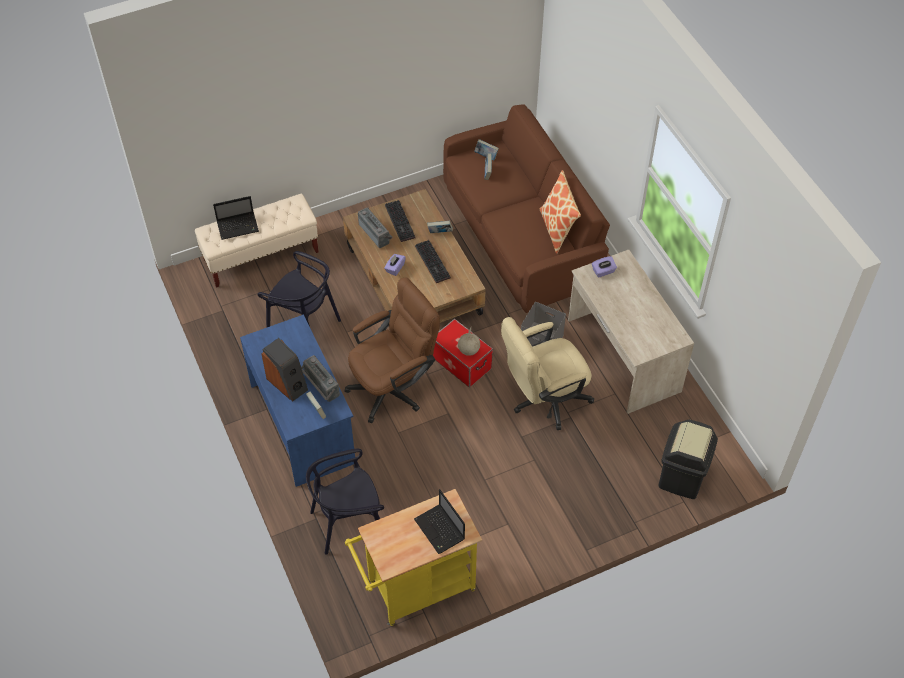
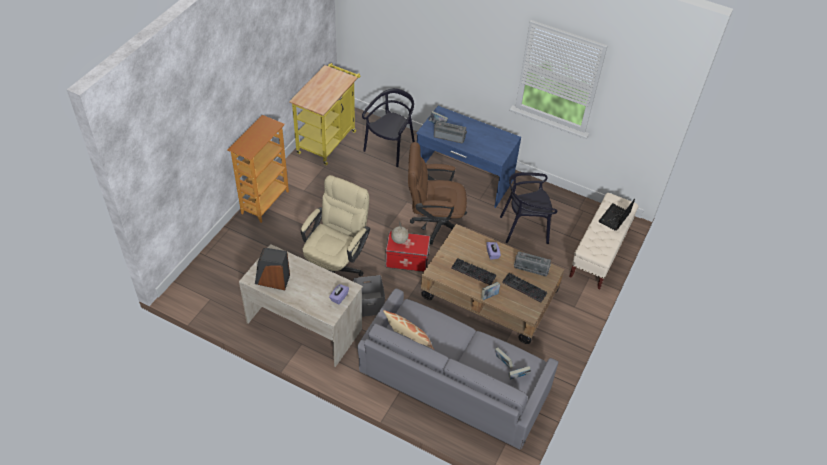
camera: 140 degrees right, 5 degrees down
(287, 383) = (468, 129): speaker -> speaker (272, 280)
(394, 387) = (434, 223): brown office chair -> brown office chair turned 75 degrees clockwise
(440, 530) = (314, 94): laptop -> none
(522, 230) = (453, 381): brown sofa -> grey sofa
(568, 536) = (264, 202): none -> bookcase
(682, 477) = (214, 268): black trash can -> none

